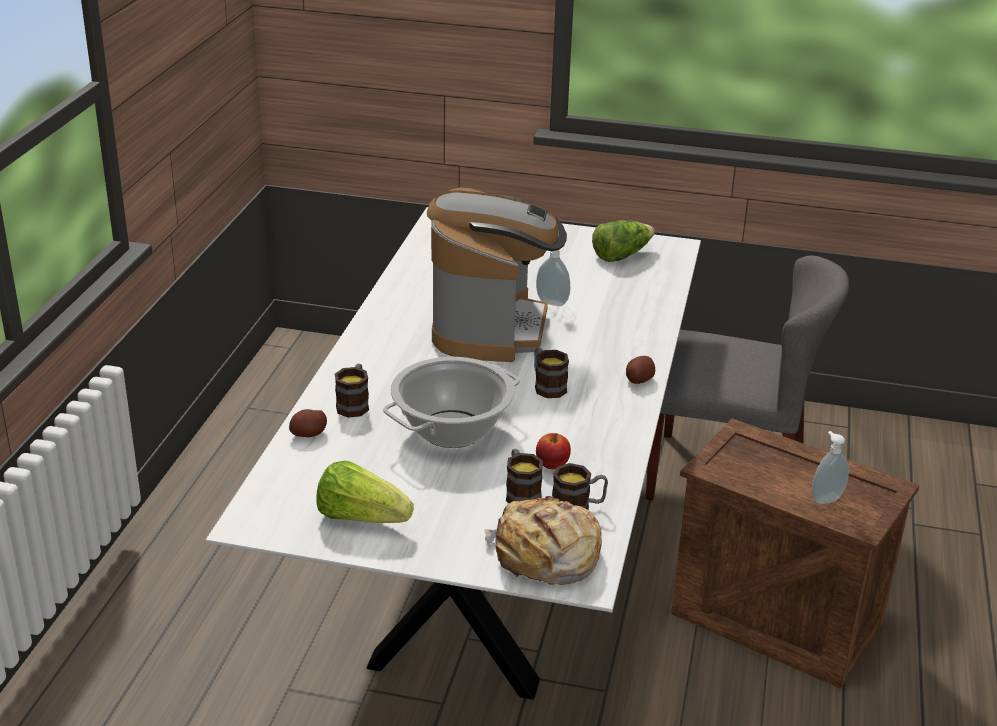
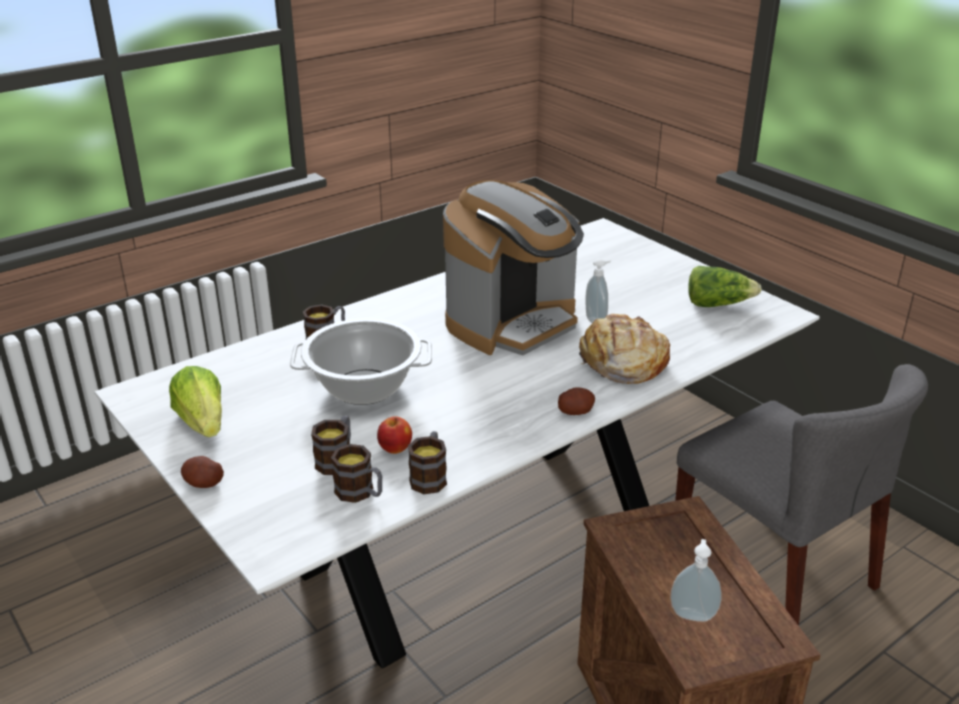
camera: 40 degrees right, 0 degrees up
(308, 434) = (264, 348): potato -> potato (203, 483)
(545, 556) = (276, 519): bread -> bread (622, 363)
(547, 386) = (488, 385): mug -> mug (430, 476)

